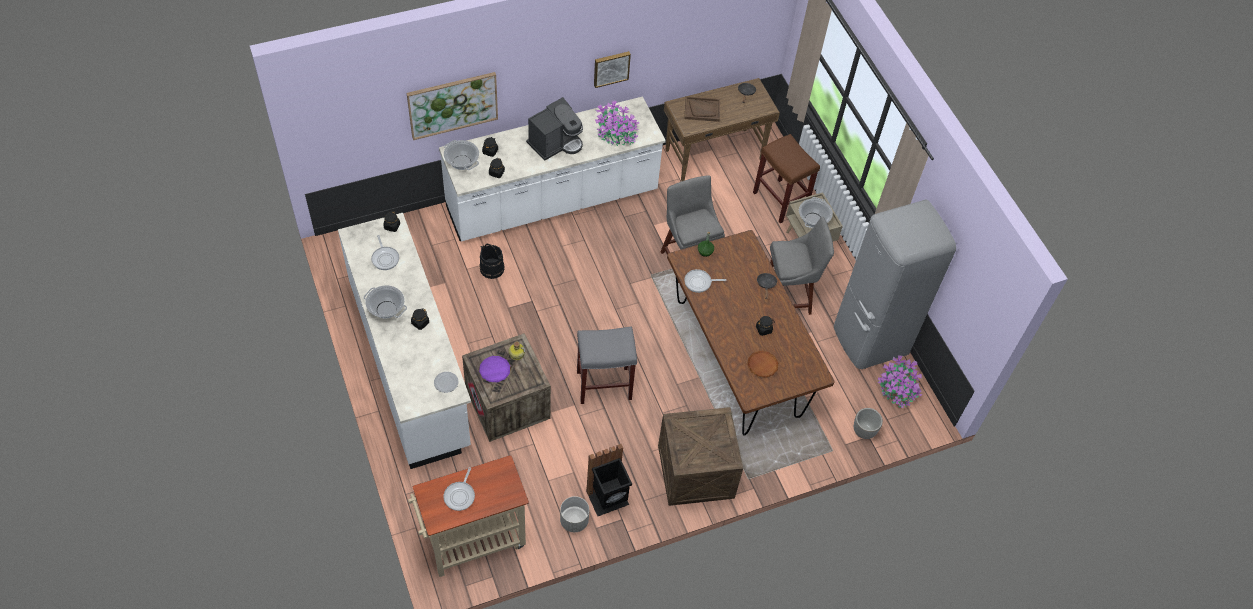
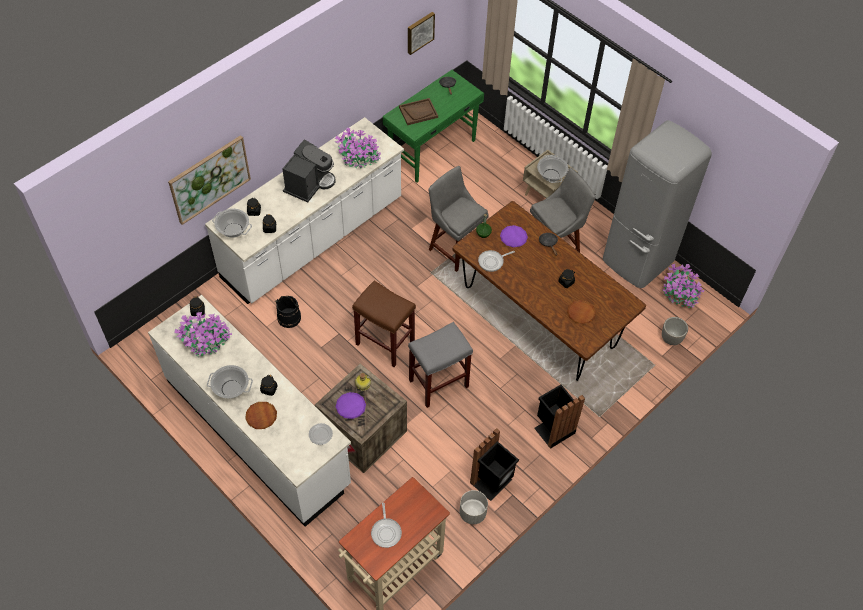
camera: 20 degrees left, 0 degrees up
(385, 258) = (206, 342): frying pan -> potted plant
(400, 345) = (261, 416): none -> brown plate
(611, 68) = (335, 99): picture -> picture (419, 32)
(695, 473) = (553, 429): crate -> black trash can
(714, 154) = (432, 150): brown console table -> green console table
(733, 266) = (513, 237): none -> purple plate
(779, 200) = (506, 170): brown stool -> brown stool (384, 343)

